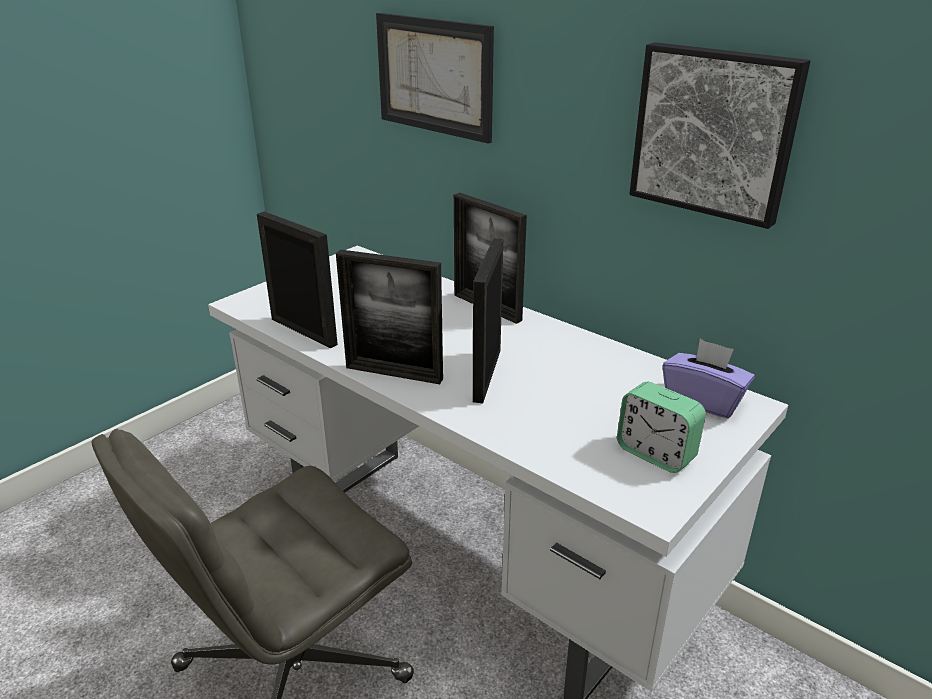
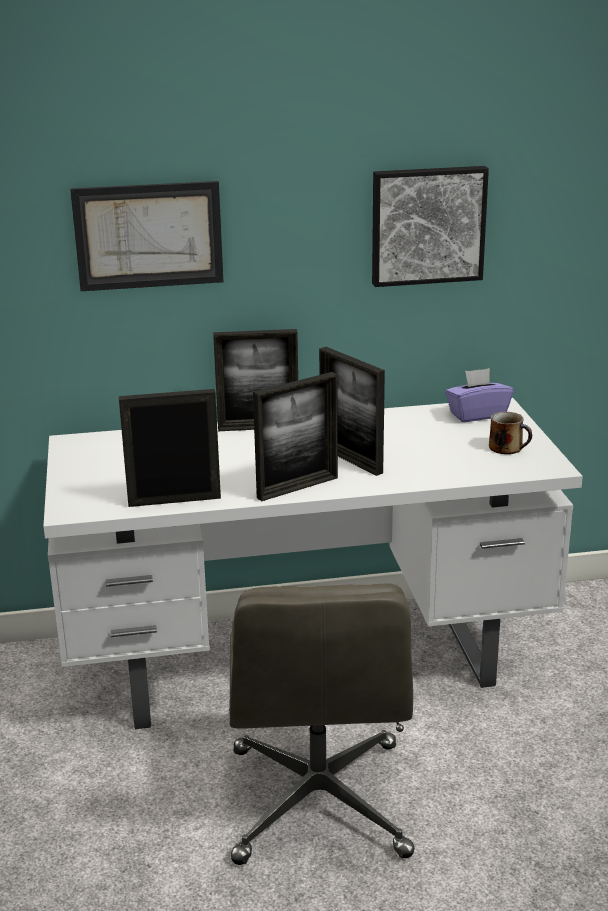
camera: 50 degrees left, 5 degrees down
(655, 453) = (507, 447): alarm clock -> mug

